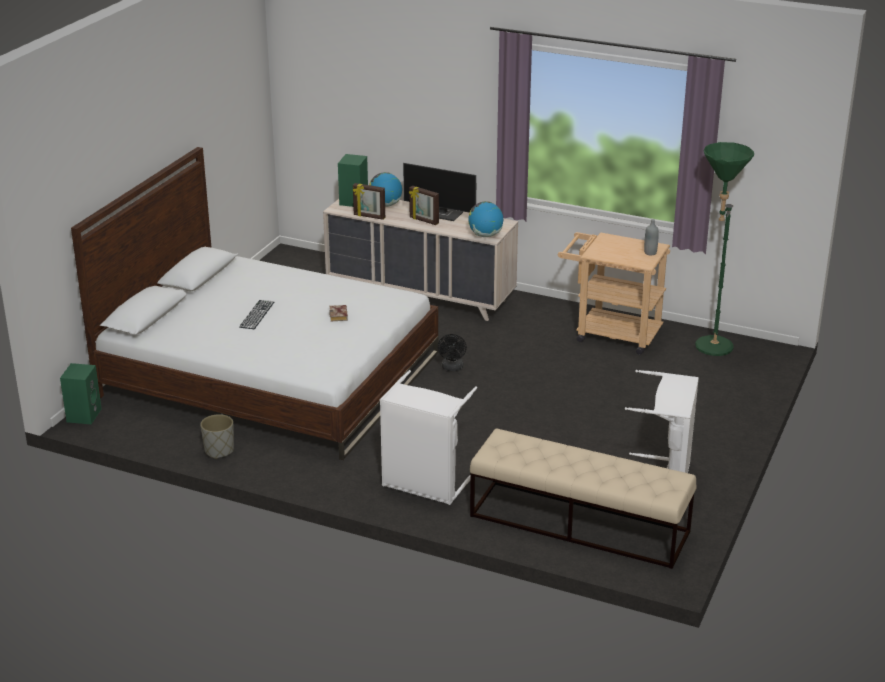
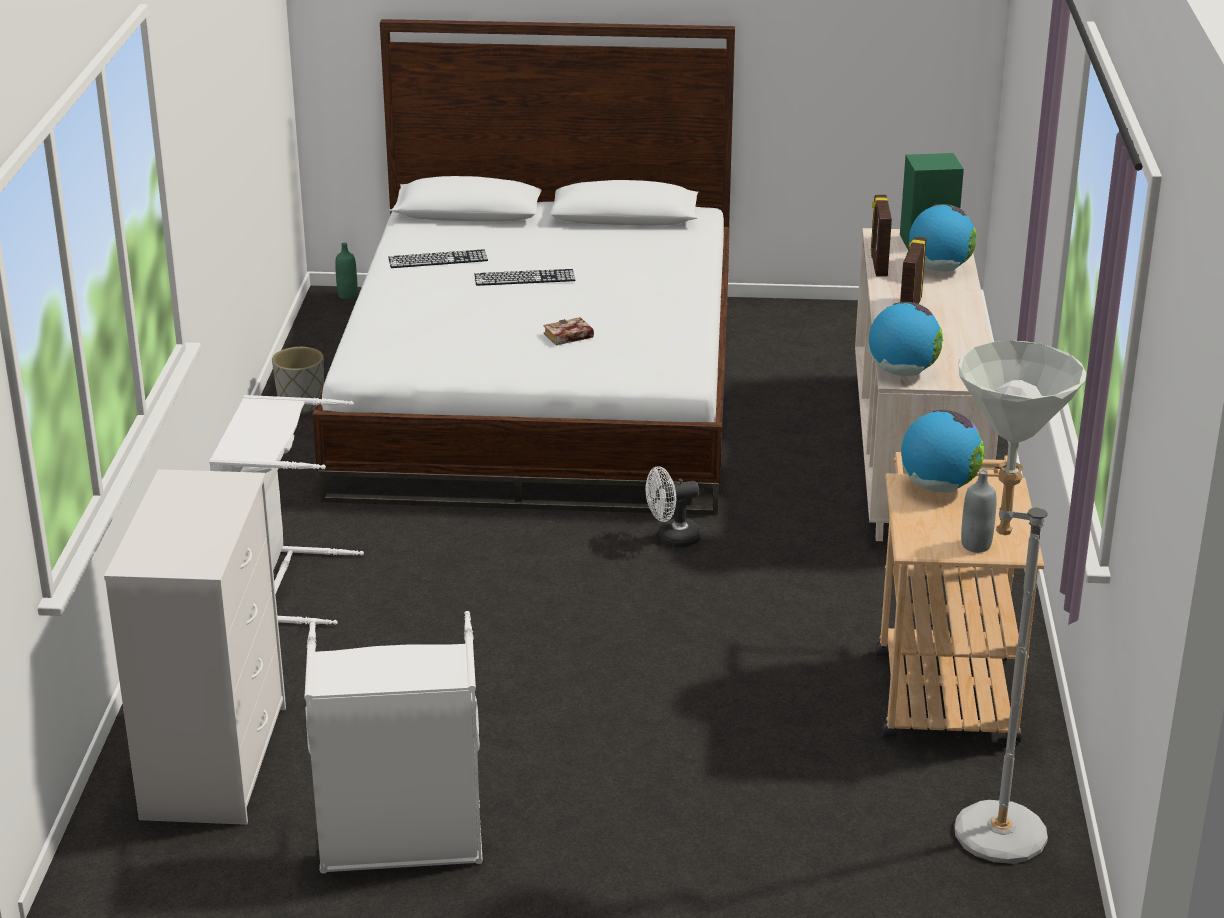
camera: 70 degrees right, 0 degrees up
(83, 415) = (347, 295): green speaker -> green bottle
(205, 335) = (438, 259): none -> keyboard
(442, 214) = (955, 320): monitor -> none
(452, 368) = (672, 539): black fan -> white fan
(578, 523) = (215, 760): beige bench -> white dresser
(599, 249) = (939, 487): none -> globe
(709, 350) = (979, 829): green floor lamp -> grey floor lamp

